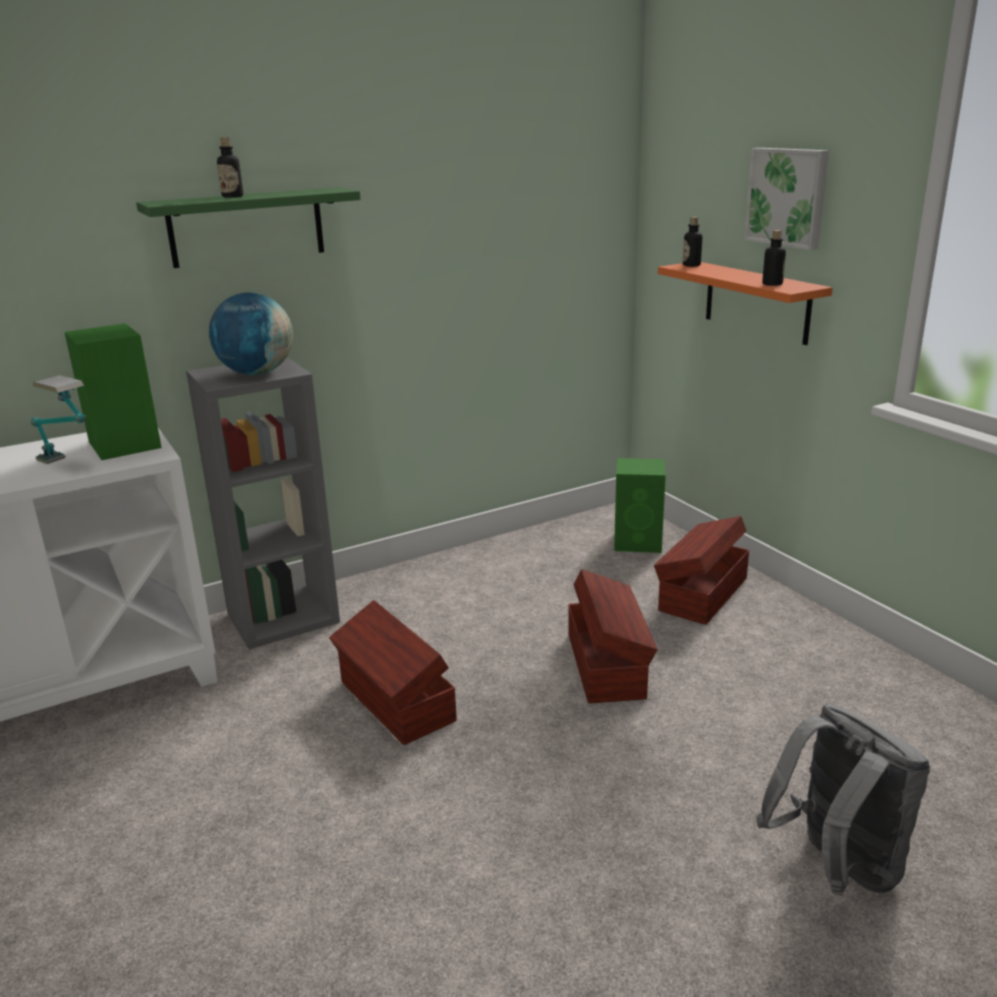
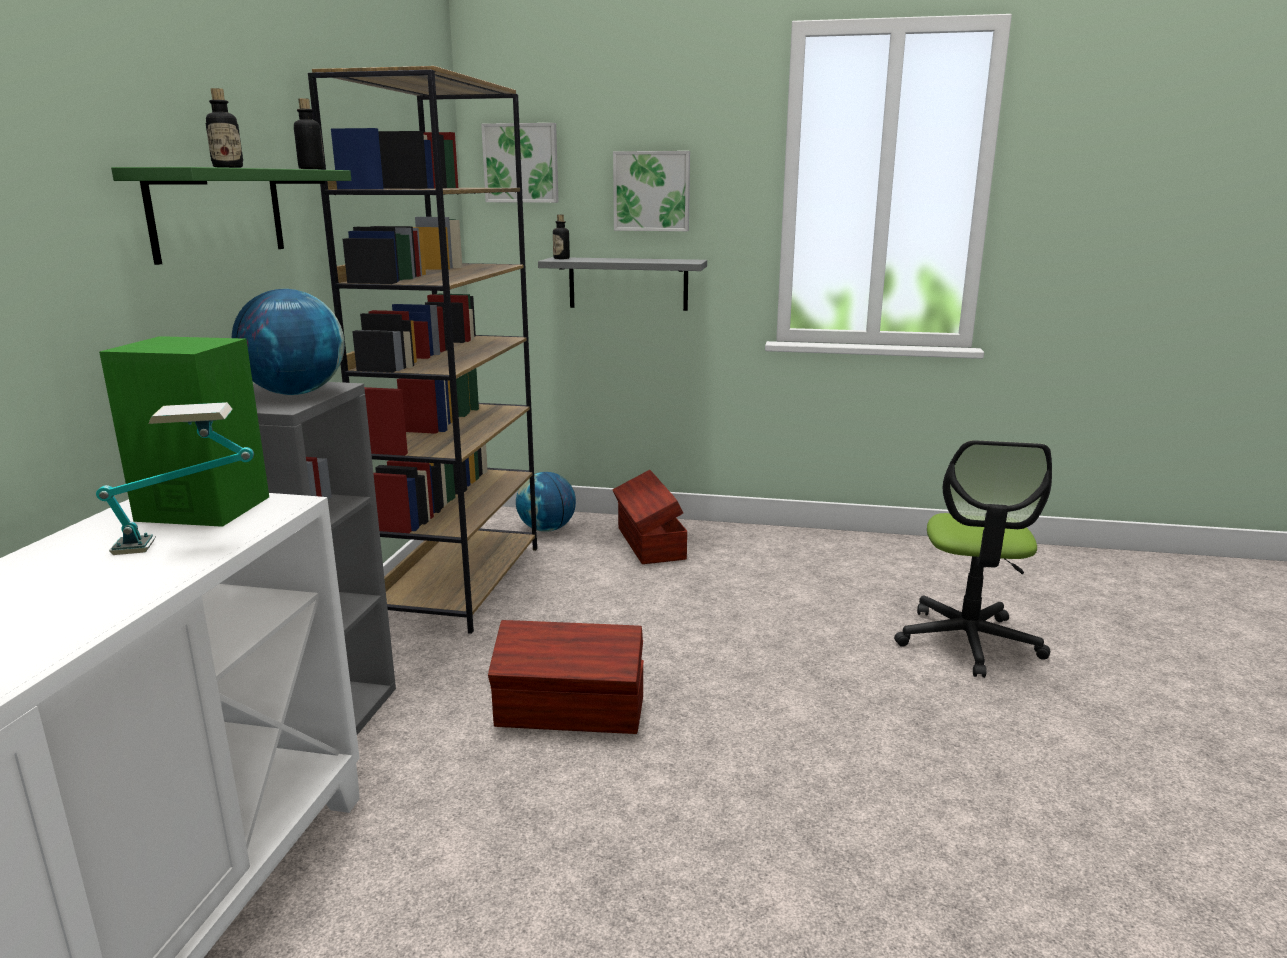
camera: 50 degrees left, 5 degrees down
(501, 561) = (460, 582): none -> brown bookcase
(607, 664) = (672, 609): brown storage box -> none
(639, 542) = (547, 529): green speaker -> globe
(683, 156) = (521, 163): none -> picture
(756, 302) = (628, 283): orange shelf -> grey shelf
(772, 284) = (666, 261): bottle -> bottle (311, 169)
(836, 868) = (968, 641): grey backpack -> office chair

